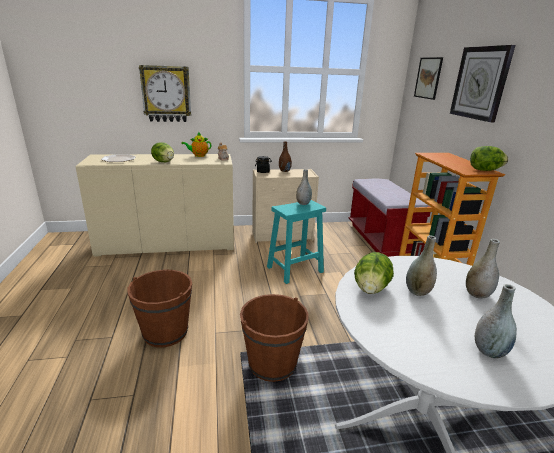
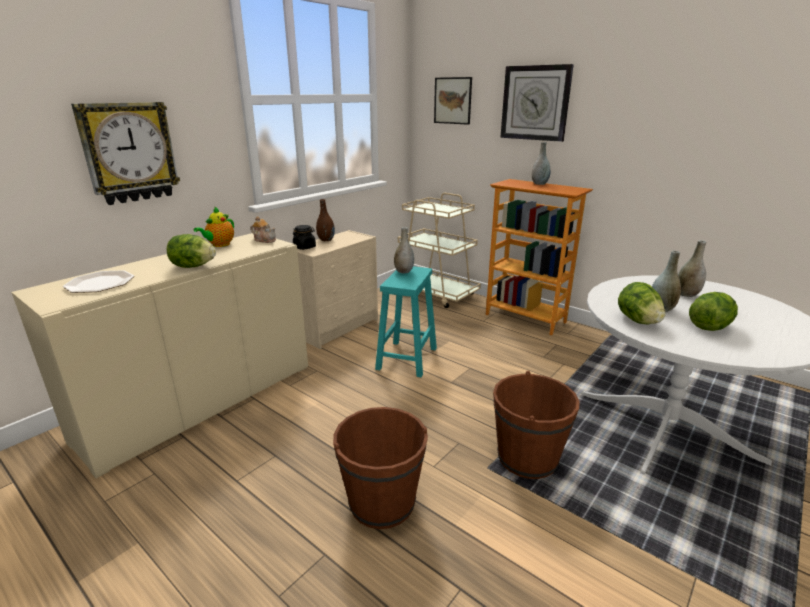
camera: 40 degrees left, 0 degrees up
(380, 239) = (436, 293): red bench -> beige cart
(484, 170) = (575, 188): lettuce -> lettuce (709, 327)
(489, 351) = (763, 328): grey vase -> grey vase (539, 184)

